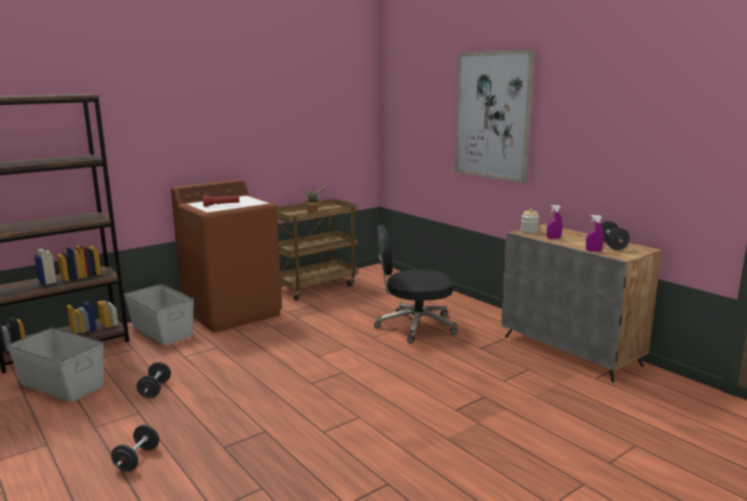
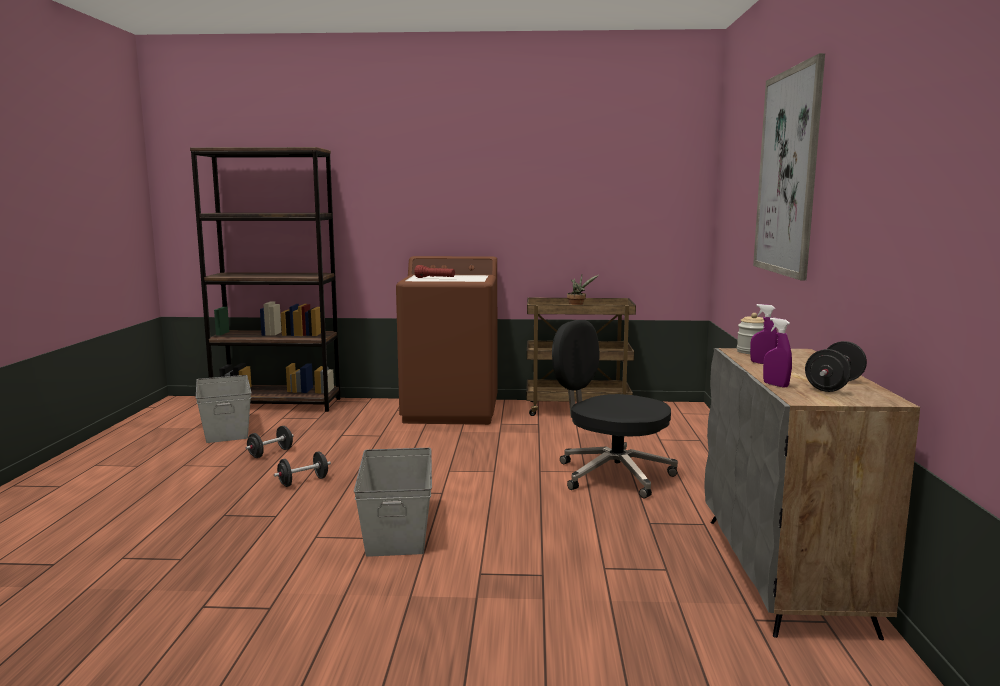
camera: 40 degrees right, 5 degrees down
(137, 459) = (158, 498): black dumbbell -> black dumbbell (303, 481)
(162, 330) = (366, 410): grey storage box -> grey storage box (398, 528)

